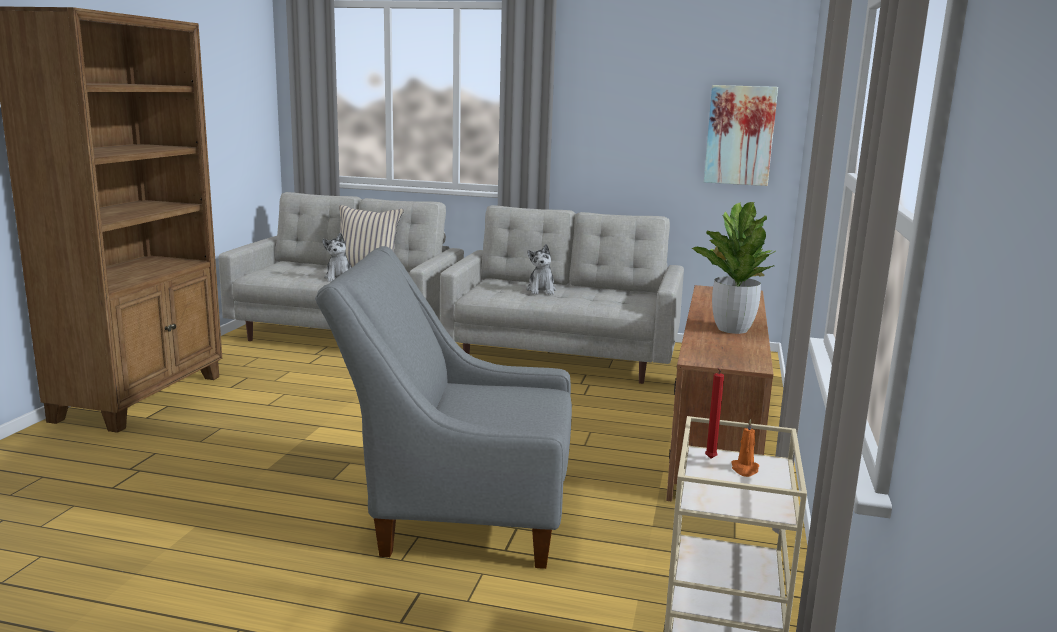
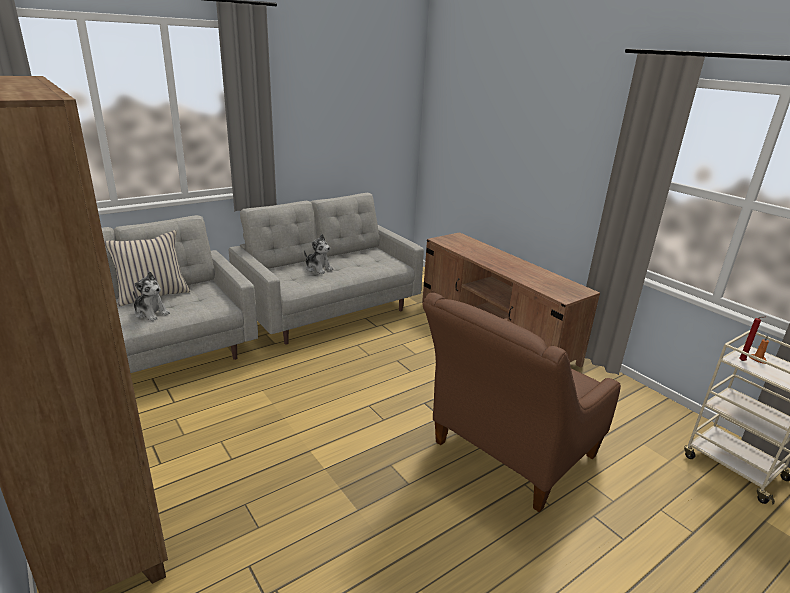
camera: 50 degrees left, 10 degrees up
(457, 513) = (507, 455): grey armchair -> brown armchair
(732, 329) = (520, 268): potted plant -> none
(740, 135) = (389, 126): picture -> none

